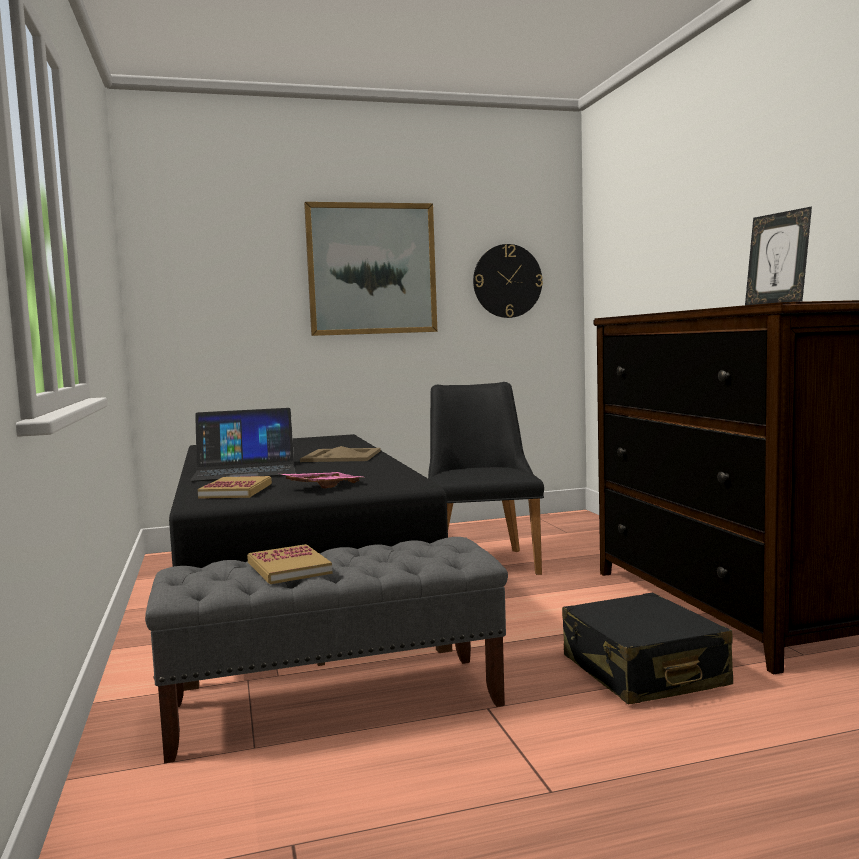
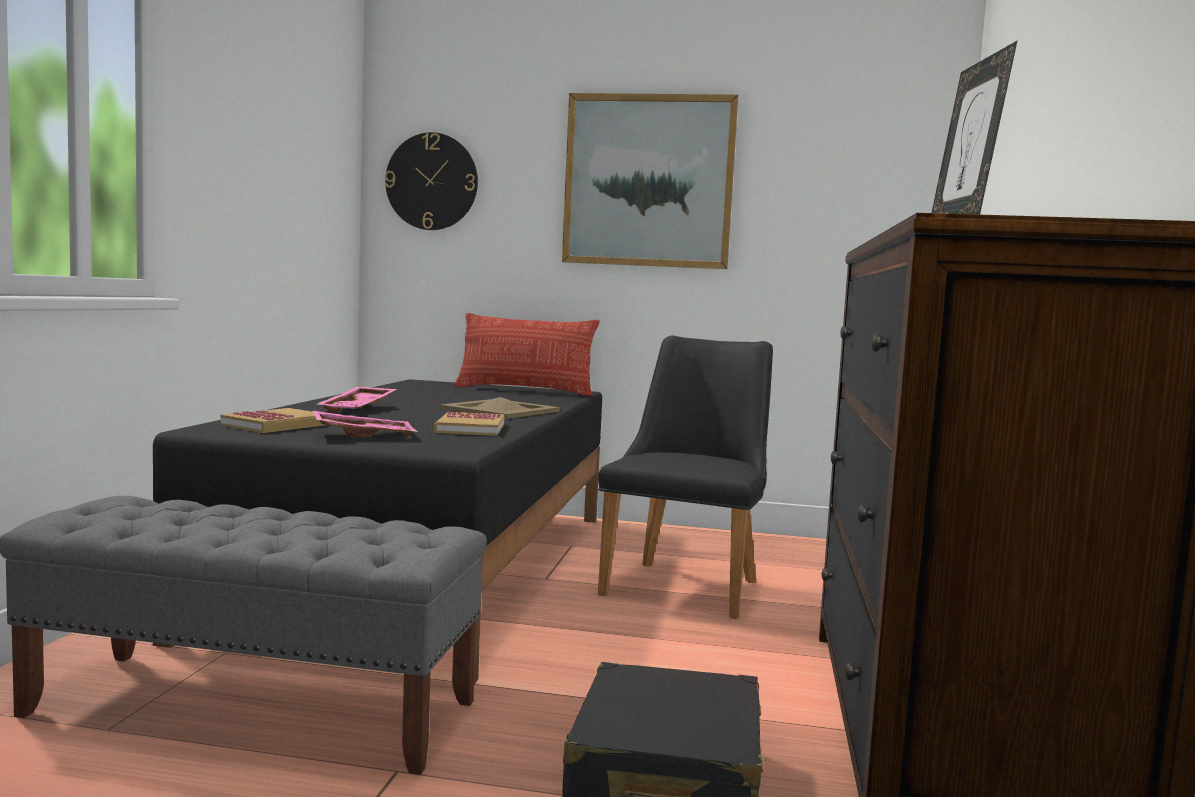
camera: 25 degrees right, 0 degrees up
(245, 470) = (359, 408): laptop -> pink tray
(288, 568) = (201, 521): book -> book (470, 428)
(305, 440) = (525, 390): none -> pillow
(507, 281) = (840, 205): wall clock -> wall clock (432, 181)

